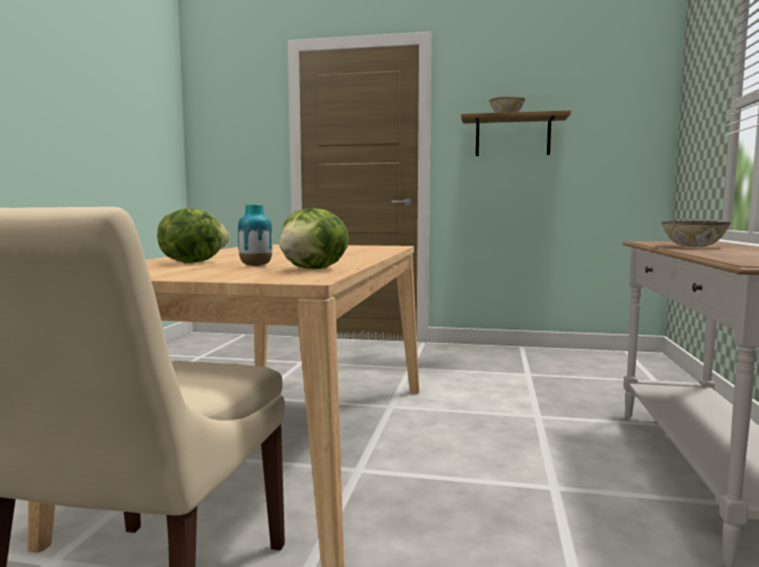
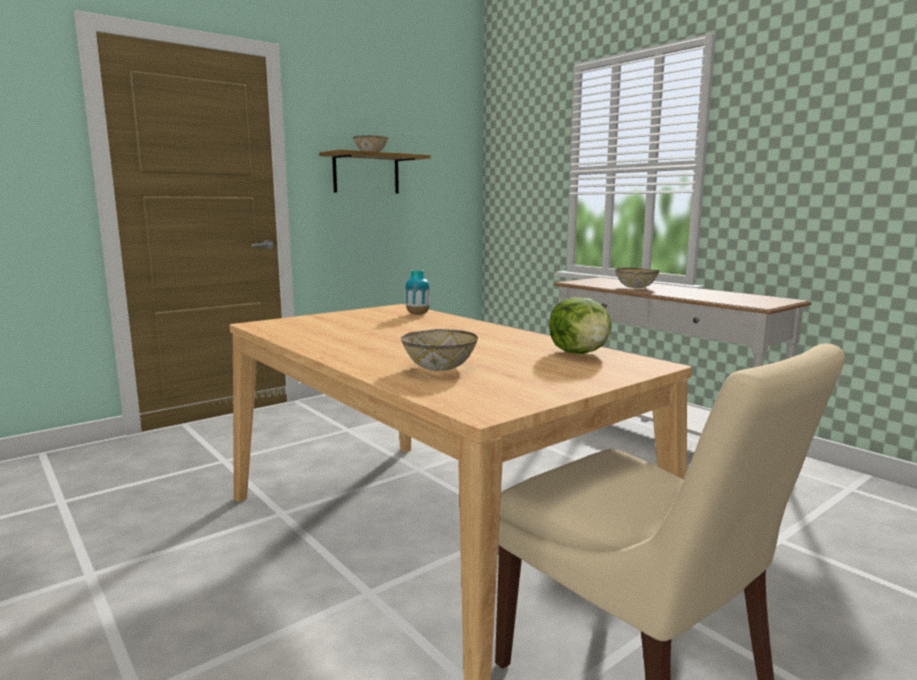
camera: 50 degrees left, 5 degrees up
(192, 262) = (439, 368): lettuce -> bowl
(256, 266) = (517, 359): vase -> vase (417, 314)

